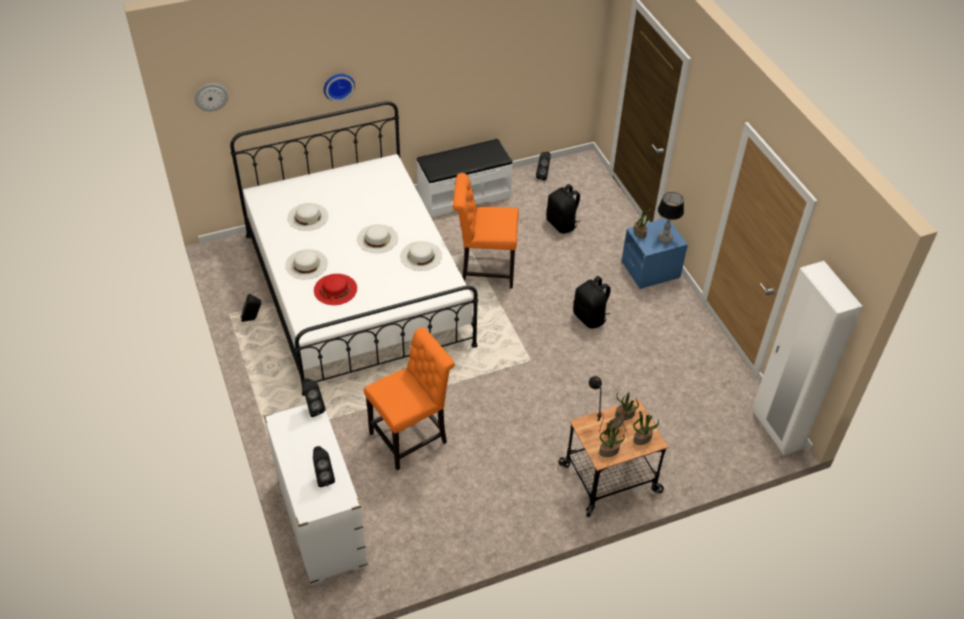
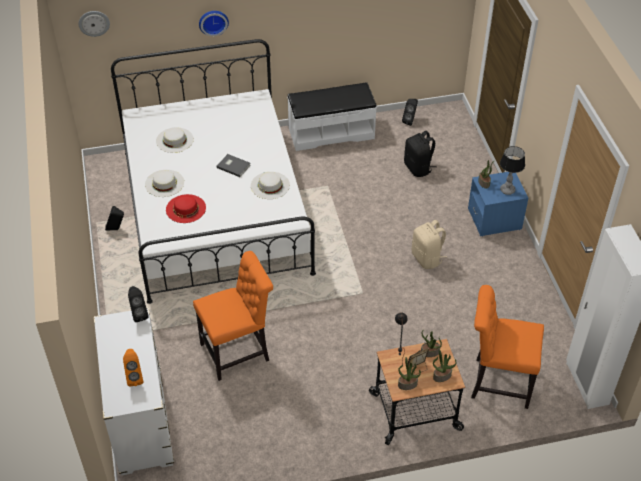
camera: 10 degrees right, 0 degrees up
(323, 477) = (135, 377): black speaker -> orange speaker
(377, 238) = (233, 166): white hat -> grey book
(484, 270) = (336, 204): orange chair -> orange chair (497, 382)
(590, 317) = (427, 258): black backpack -> beige backpack

